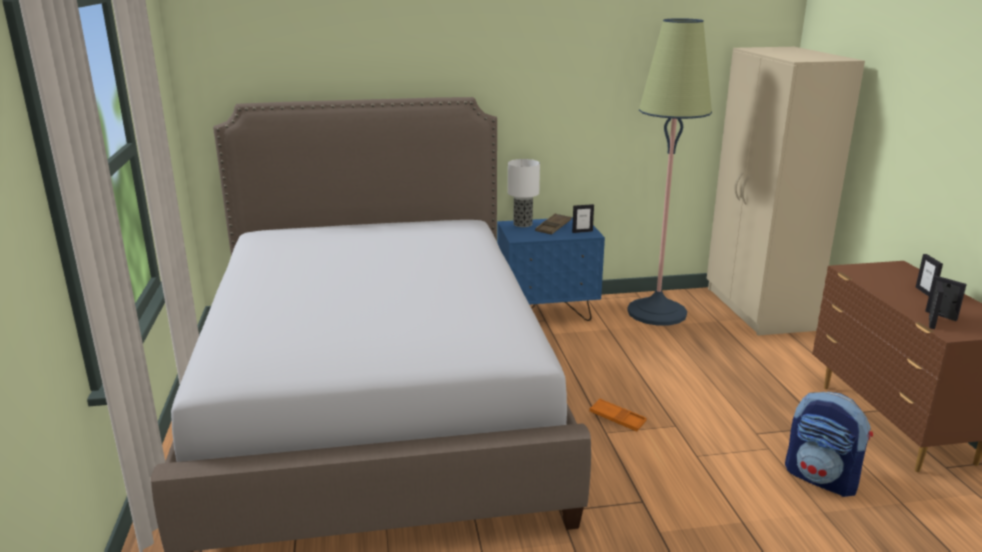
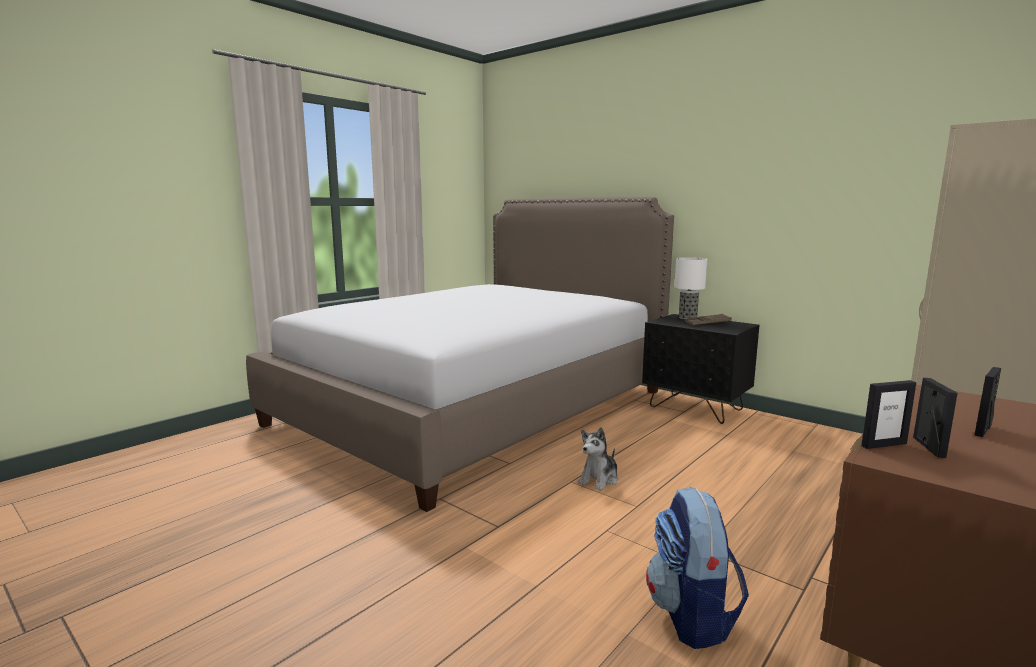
camera: 50 degrees right, 10 degrees down
(547, 313) = (696, 408): blue nightstand -> black nightstand
(582, 231) = (725, 329): picture frame -> none
(617, 418) = (599, 479): orange tray -> plush toy
(656, 312) = (806, 441): floor lamp -> none

